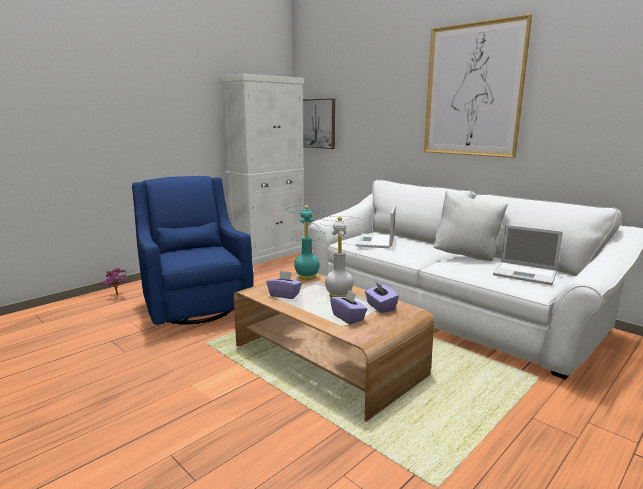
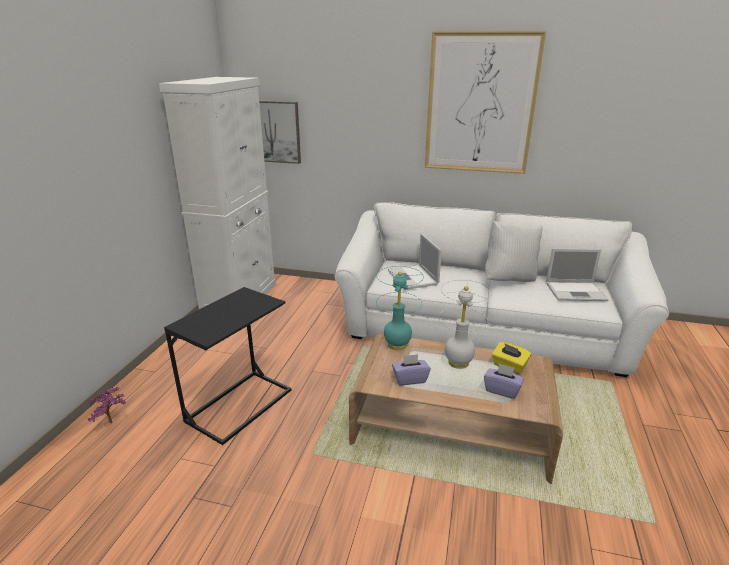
camera: 30 degrees left, 10 degrees up
(195, 306) = (239, 405): blue armchair -> black side table
(380, 307) = (509, 366): purple tissue box -> yellow tissue box

